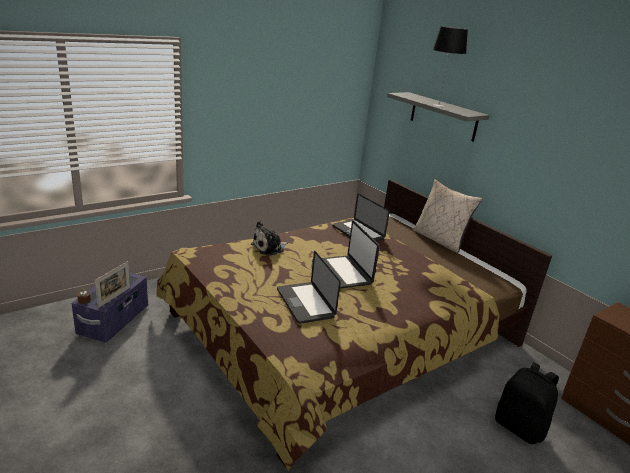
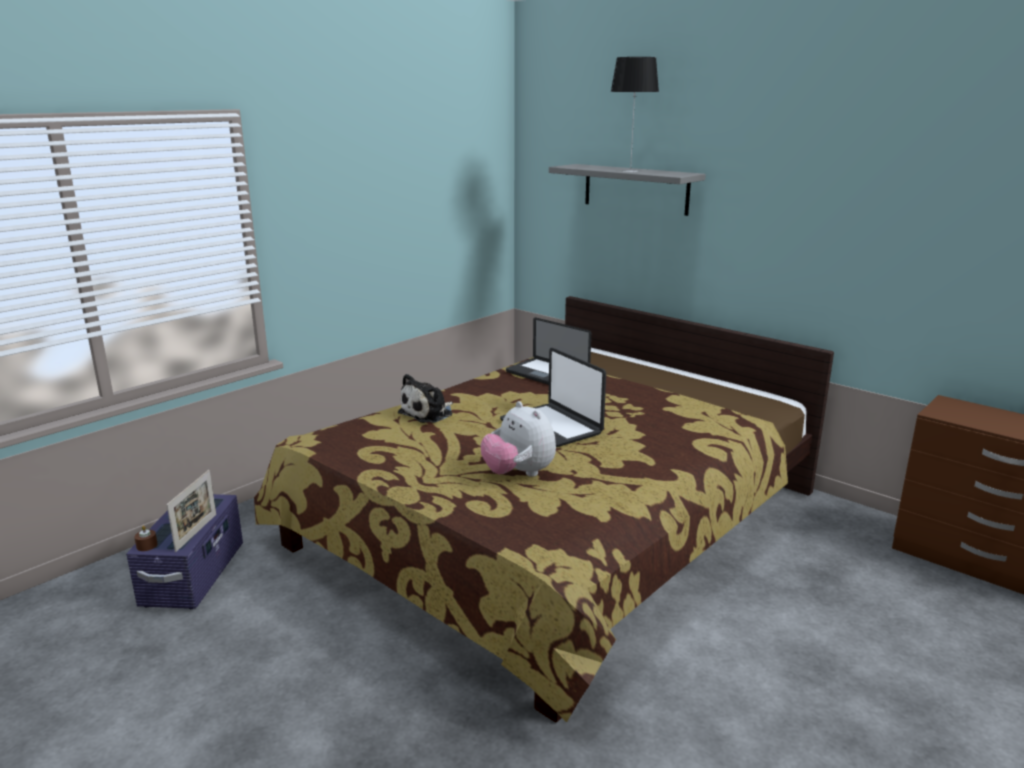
camera: 10 degrees left, 5 degrees down
(305, 303) = (519, 474): laptop -> plush toy
(439, 240) = (663, 367): beige pillow -> none
(519, 427) = (855, 596): black backpack -> none

